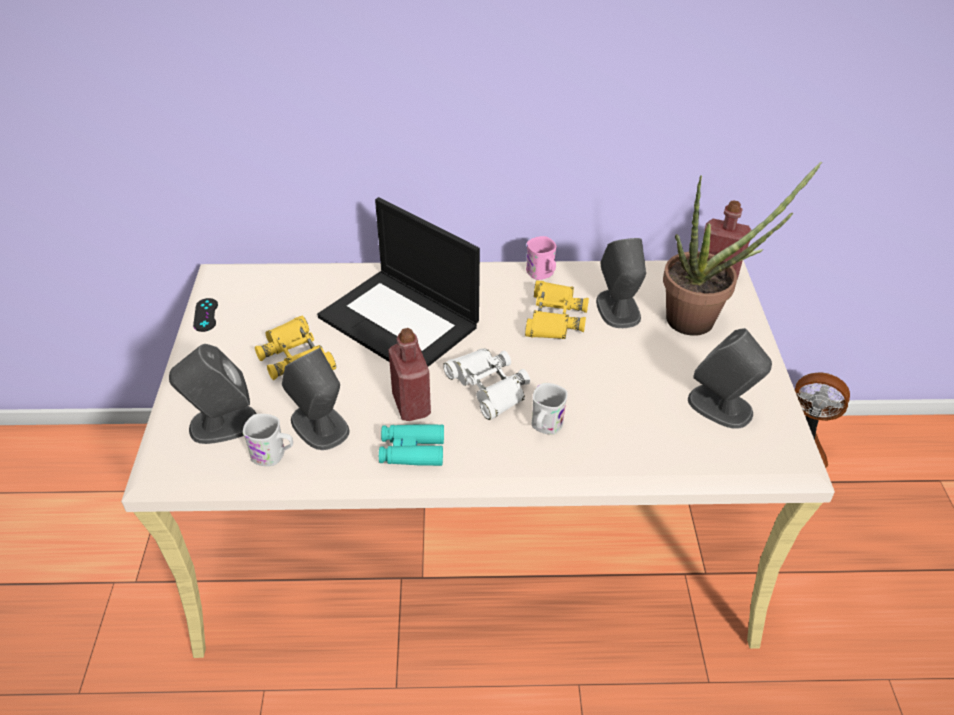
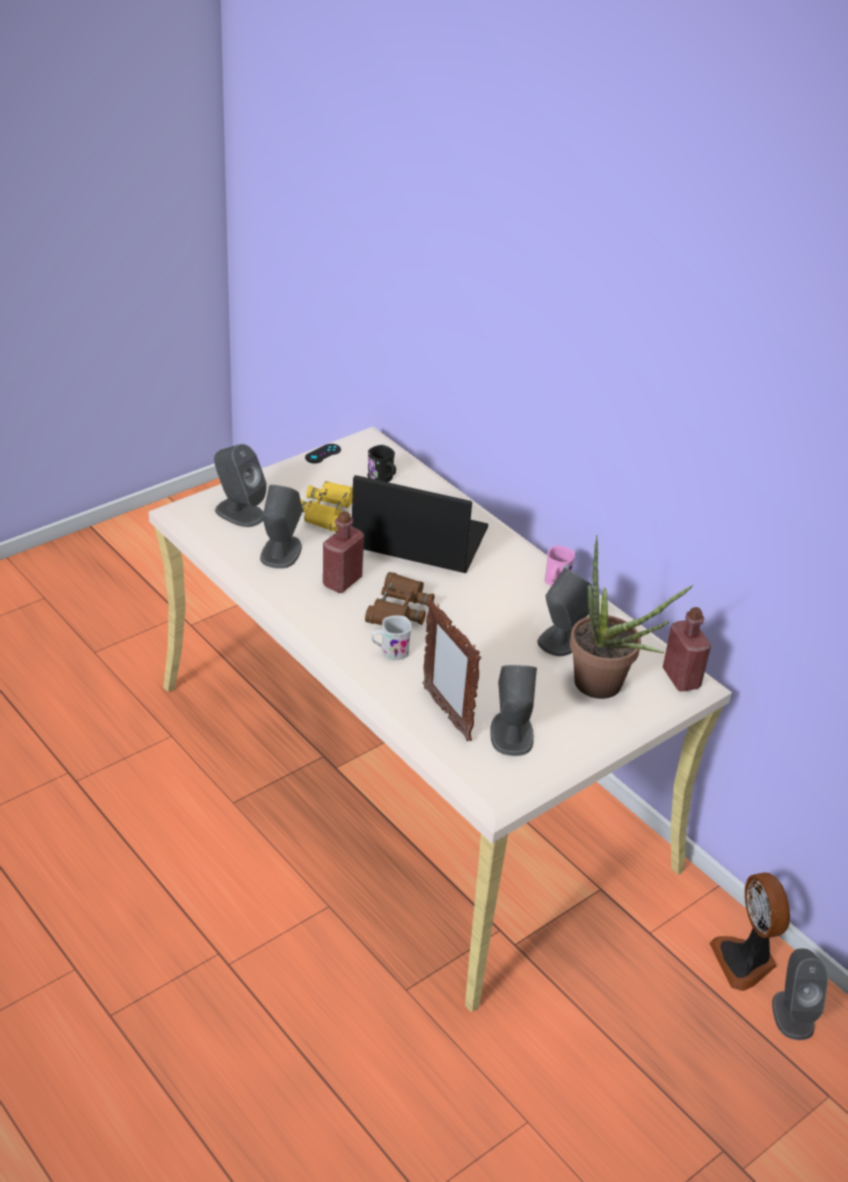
camera: 50 degrees right, 5 degrees down
(273, 455) = (237, 546): white mug -> none
(292, 297) = (383, 479): none -> black mug
(401, 321) = (417, 539): laptop -> laptop turned 105 degrees clockwise
(412, 450) = (302, 601): turquoise binoculars -> none
(488, 387) = (399, 608): white binoculars -> brown binoculars
(554, 317) = (511, 609): yellow binoculars -> none
(663, 435) = (446, 713): none -> picture frame
(861, 453) = (793, 1014): none -> grey speaker

